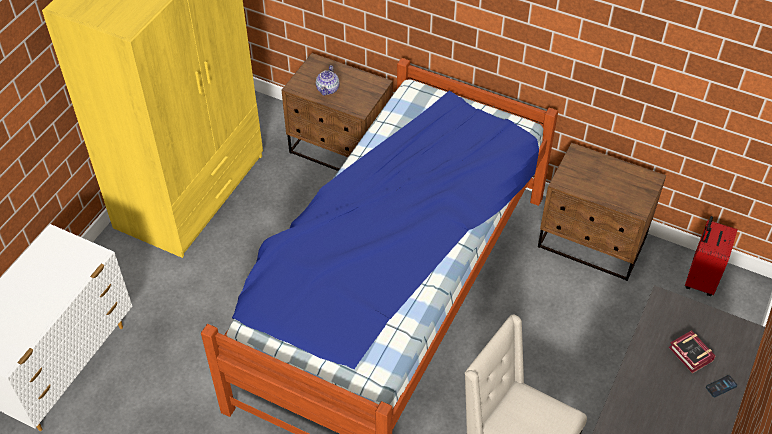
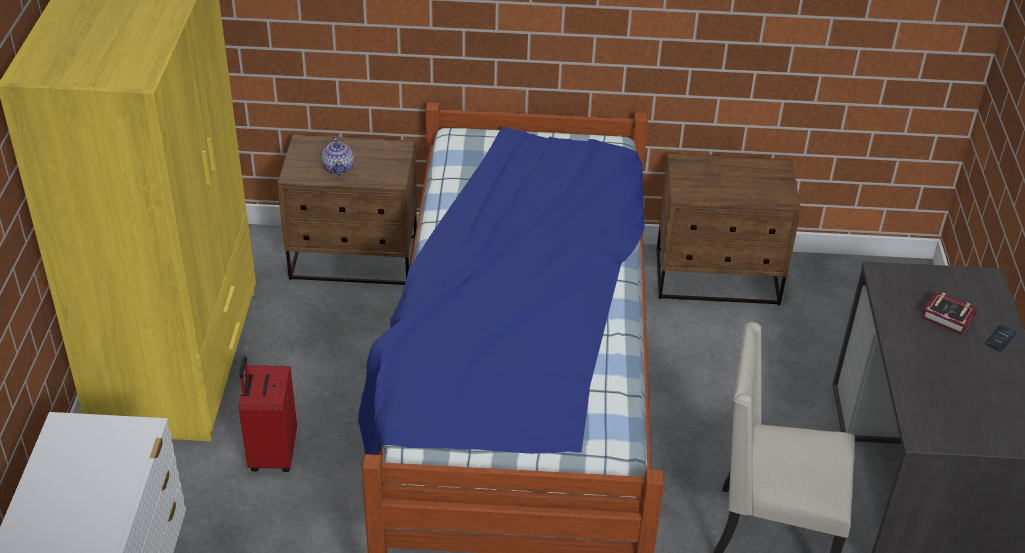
camera: 25 degrees left, 10 degrees down
(700, 279) = (856, 280): red suitcase -> red suitcase (271, 453)

